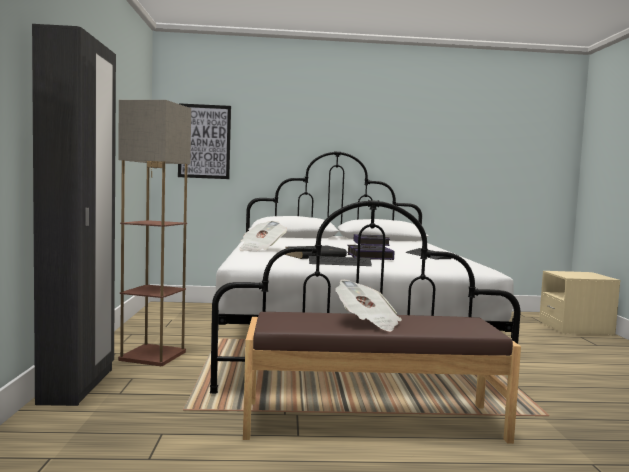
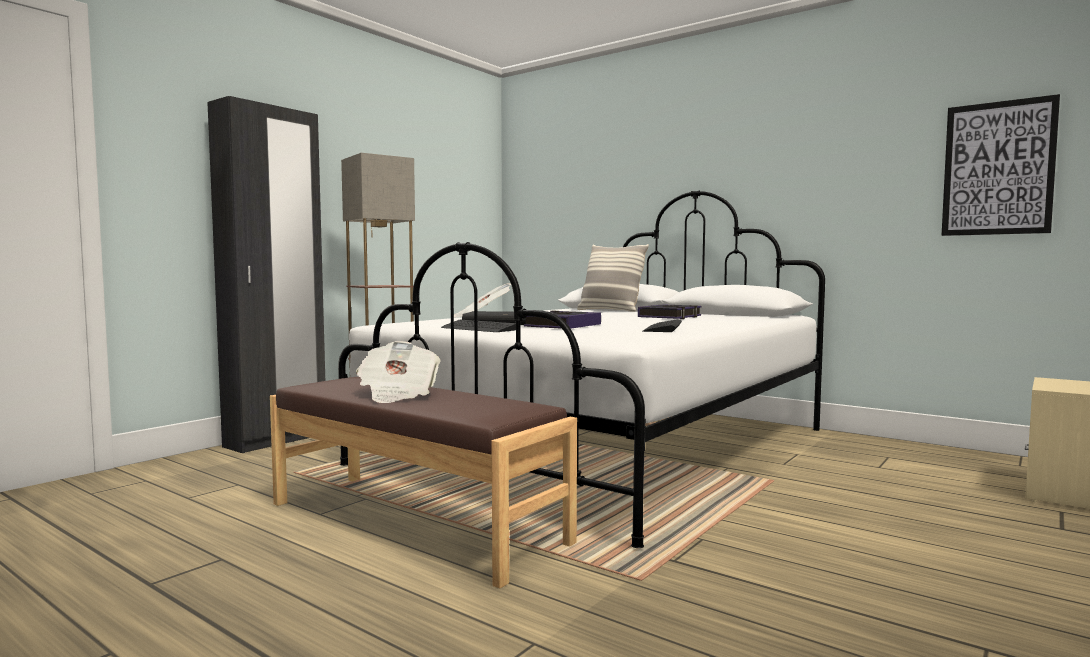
camera: 40 degrees right, 0 degrees up
(204, 141) = (548, 197): picture -> picture (998, 168)
(299, 238) = (610, 311): none -> pillow

